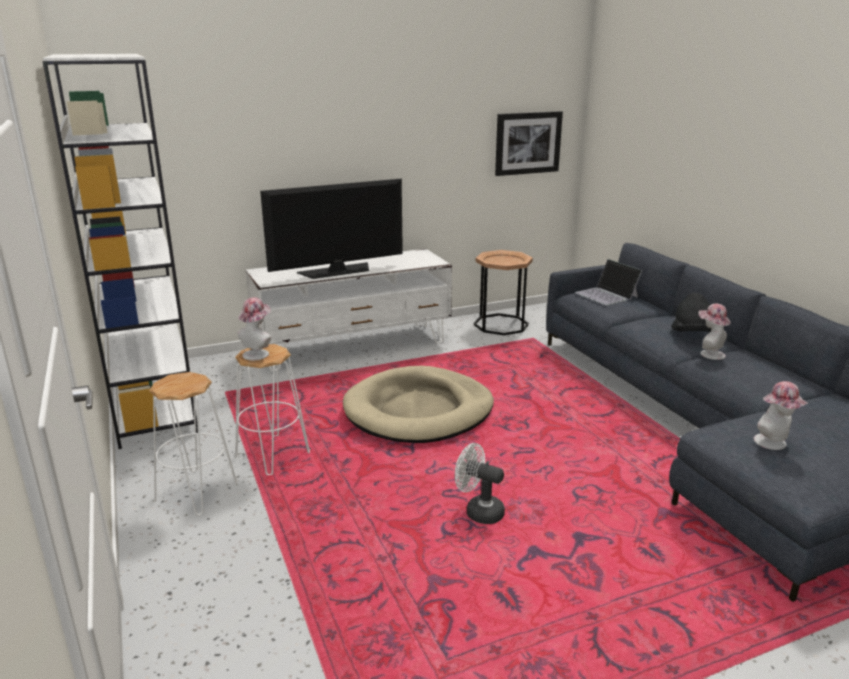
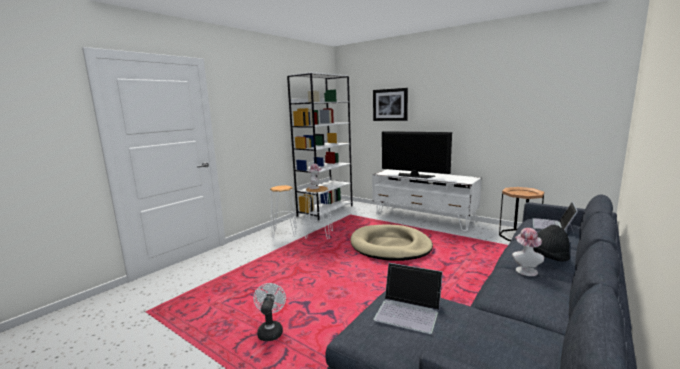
camera: 60 degrees right, 10 degrees down
(478, 511) = (325, 282): white fan -> white fan (270, 330)
(527, 143) = (568, 119): picture -> picture (390, 105)
(774, 443) = (409, 310): hat -> laptop

